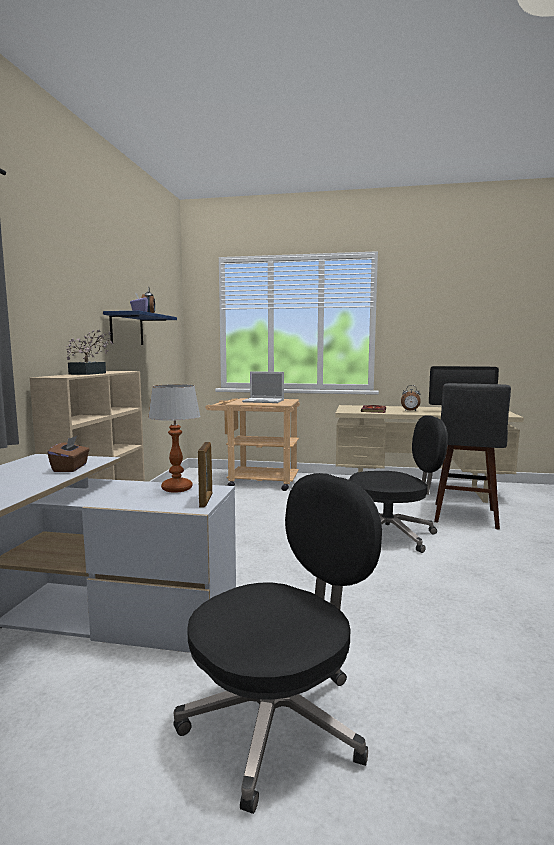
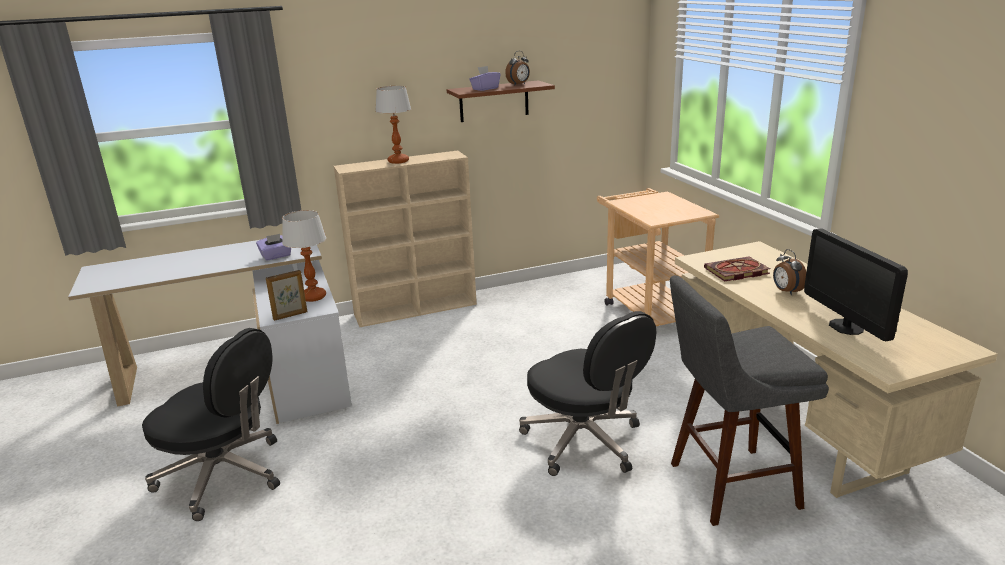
camera: 60 degrees right, 15 degrees up
(70, 468) = (276, 256): brown tissue box -> purple tissue box
(91, 373) = (398, 161): potted plant -> table lamp
(126, 329) = (494, 101): blue shelf -> brown shelf
(264, 401) = (659, 207): laptop -> none

